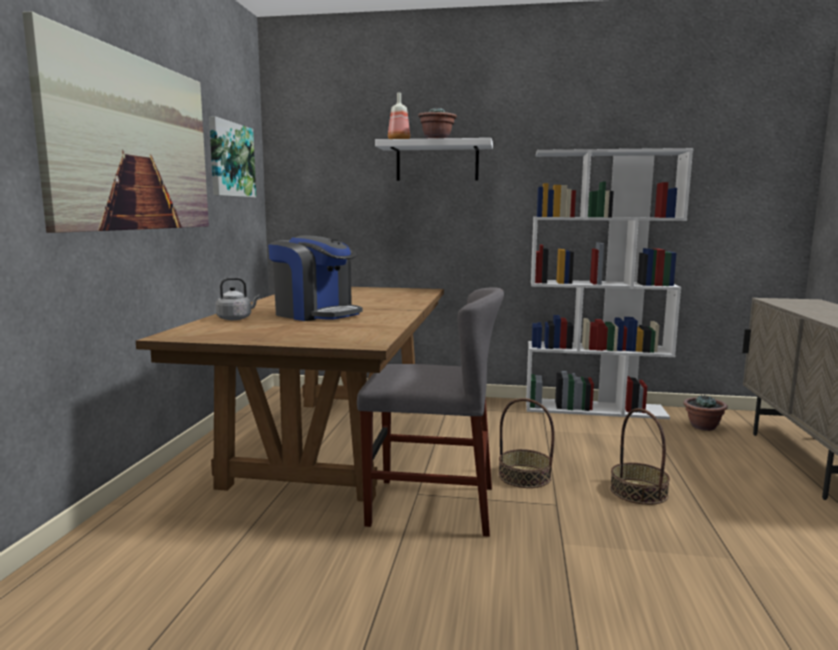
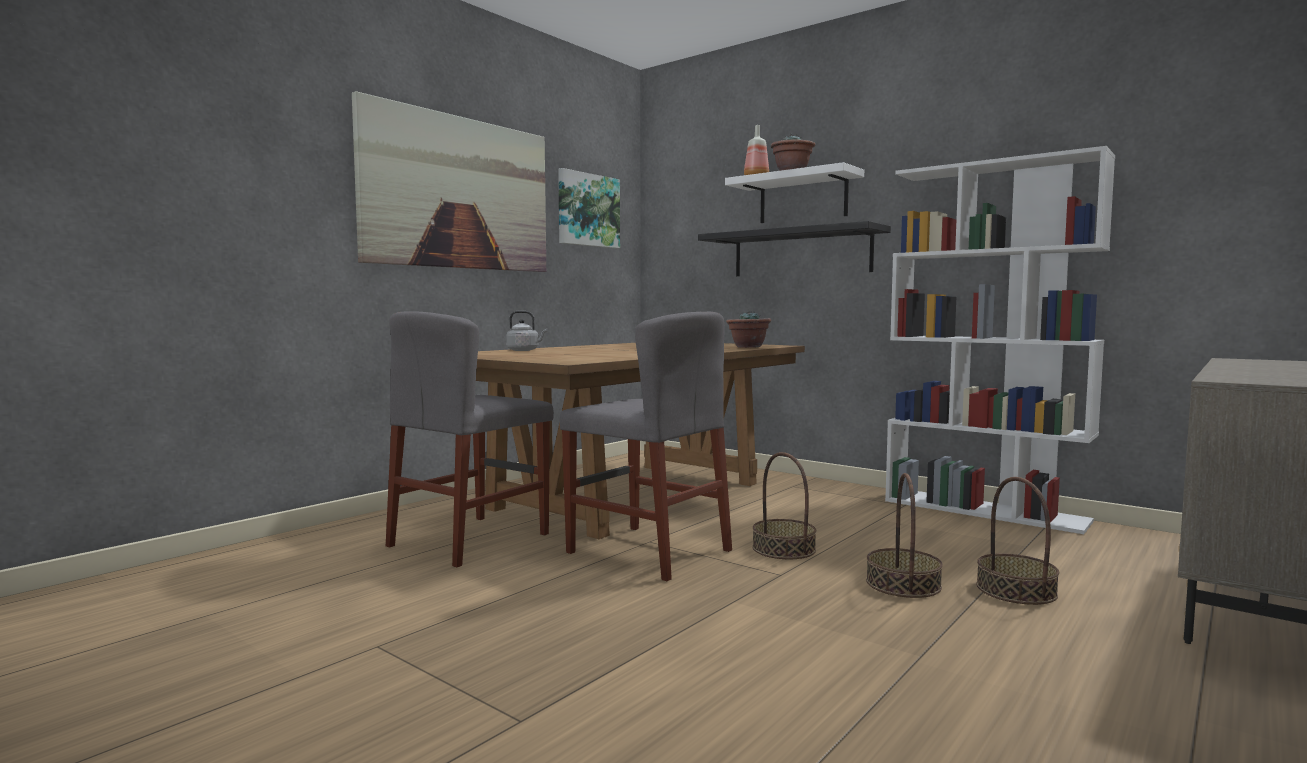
camera: 30 degrees right, 5 degrees down
(249, 535) = (470, 540): none -> grey chair
(316, 314) = (599, 351): coffee machine -> none
(436, 209) = (801, 253): none -> black shelf
(700, 479) = (1015, 590): none -> basket
(703, 427) = (1125, 548): potted plant -> potted plant (748, 347)

